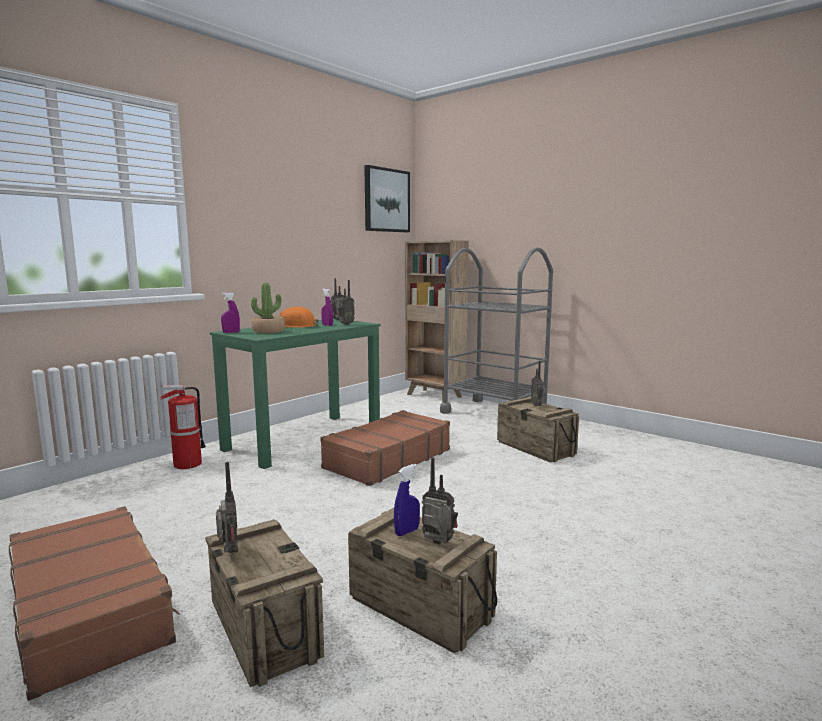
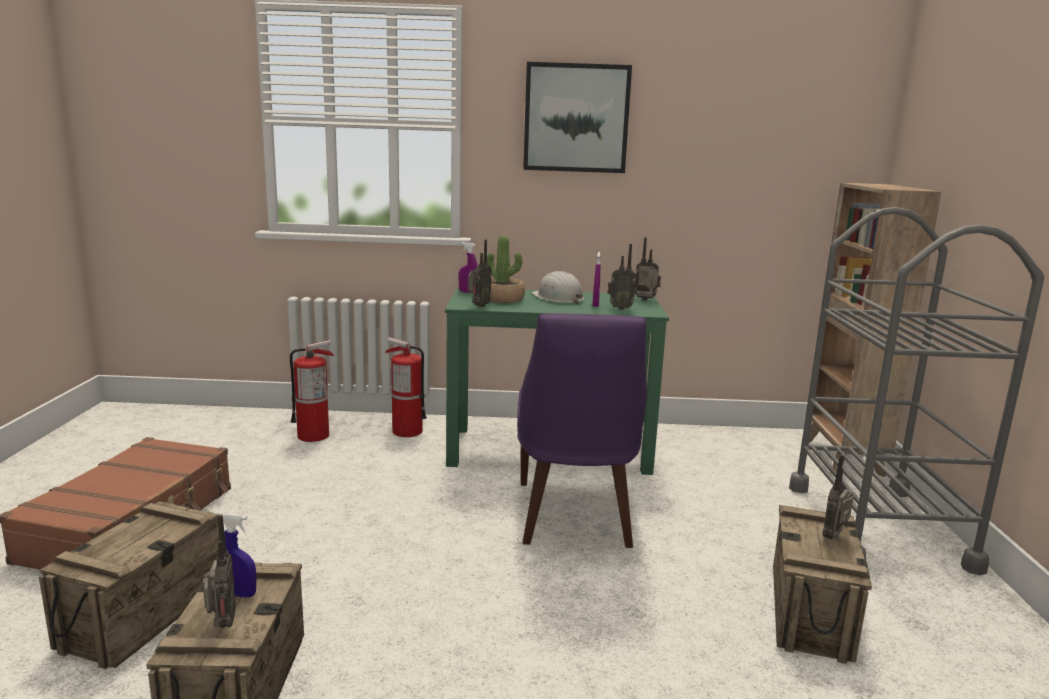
camera: 50 degrees right, 5 degrees up
(113, 494) = (314, 436): none -> fire extinguisher
(228, 552) = (130, 523): radio -> radio (478, 306)
(295, 326) = (558, 298): orange hard hat -> white hard hat
(386, 200) = (823, 111): picture -> picture (576, 118)
(387, 459) = (573, 517): brown suitcase -> purple chair

